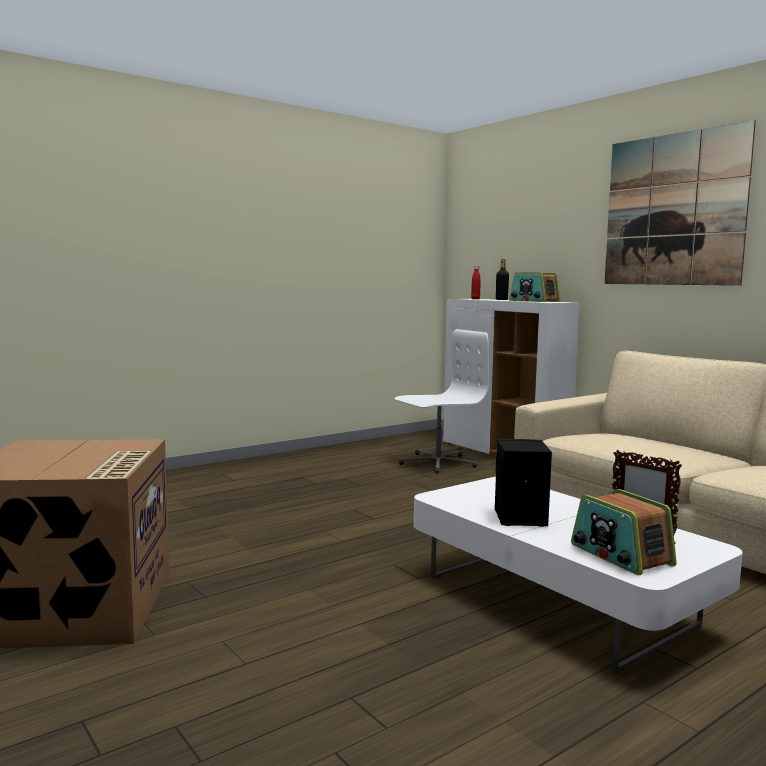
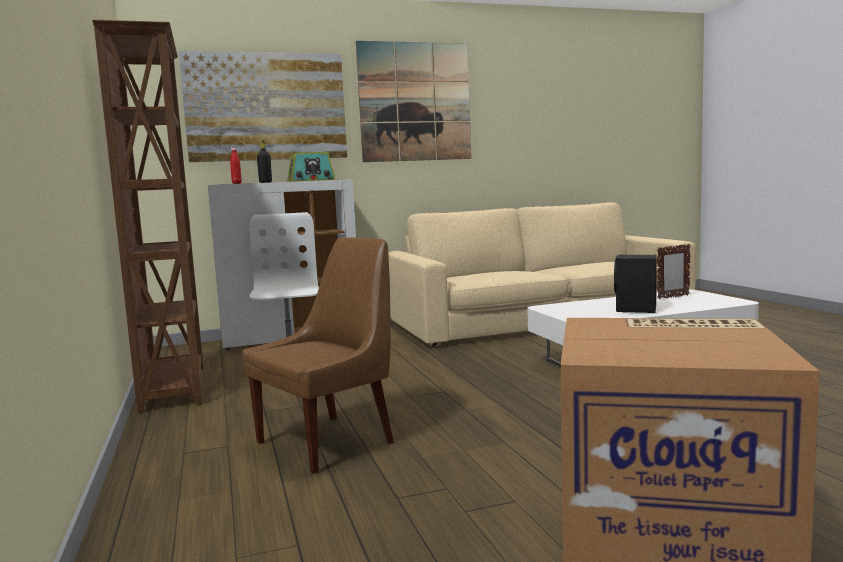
camera: 70 degrees left, 0 degrees up
(243, 500) = (330, 441): none -> brown chair
(343, 450) = (175, 388): none -> brown bookcase
(528, 225) = (266, 107): none -> picture
(620, 555) = (707, 302): radio -> none

